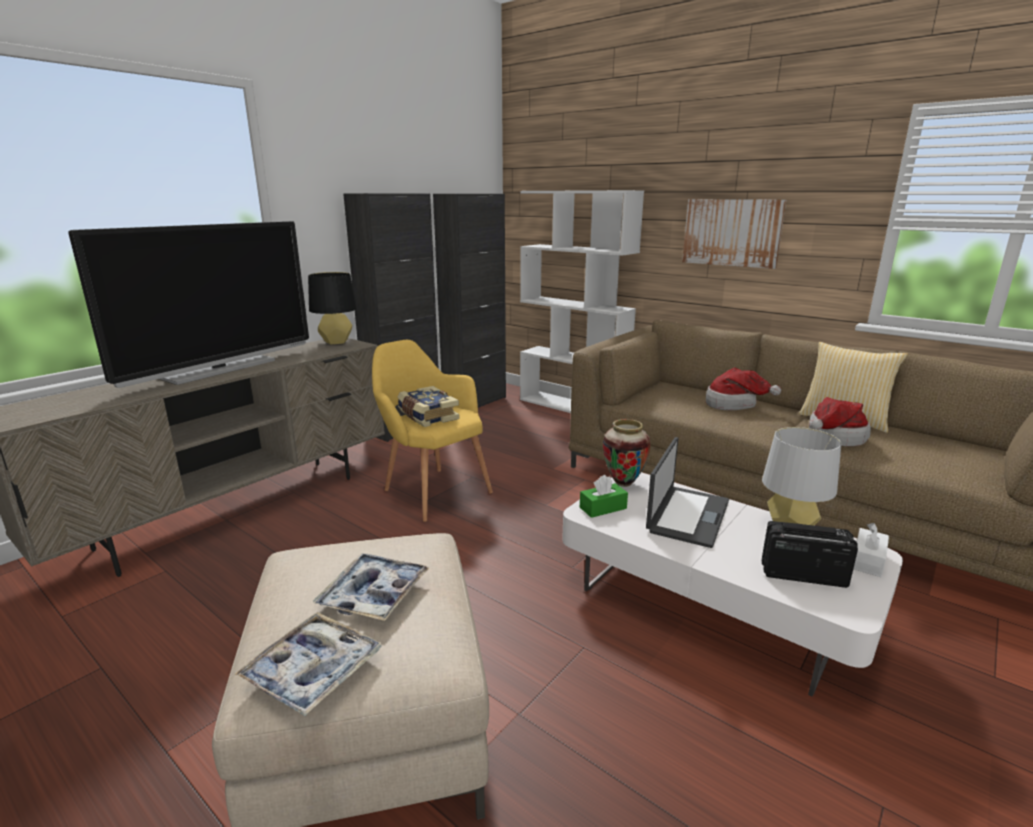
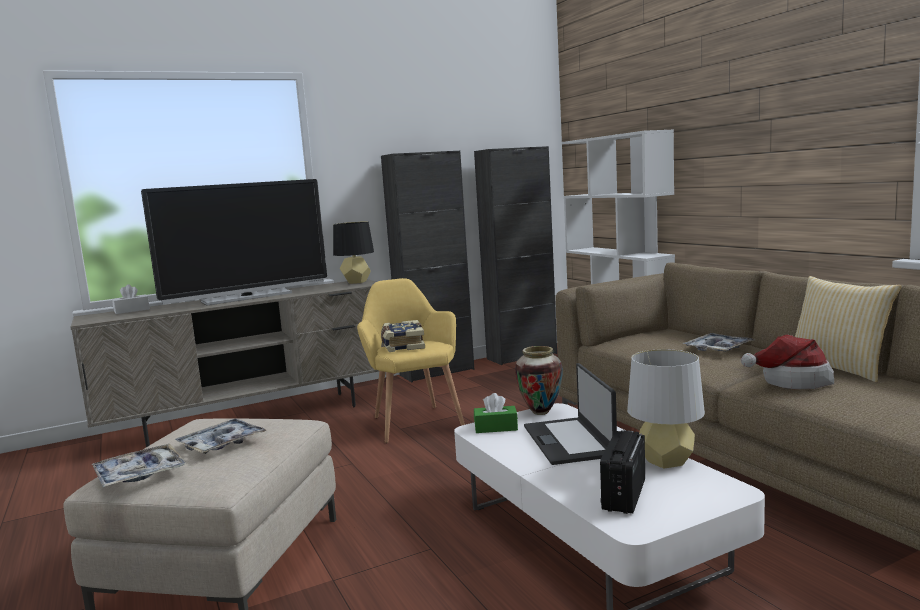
camera: 25 degrees right, 10 degrees down
(687, 516) = (569, 441): laptop -> laptop turned 120 degrees clockwise
(732, 232) = (759, 165): picture -> none
(734, 404) = (718, 349): hat -> tray
(802, 574) = (624, 495): radio -> radio turned 105 degrees counterclockwise
(867, 560) = (715, 495): white tissue box -> white tissue box (132, 310)

